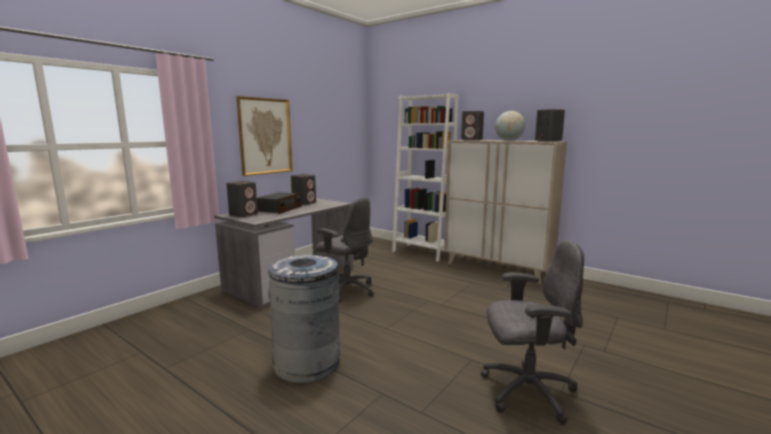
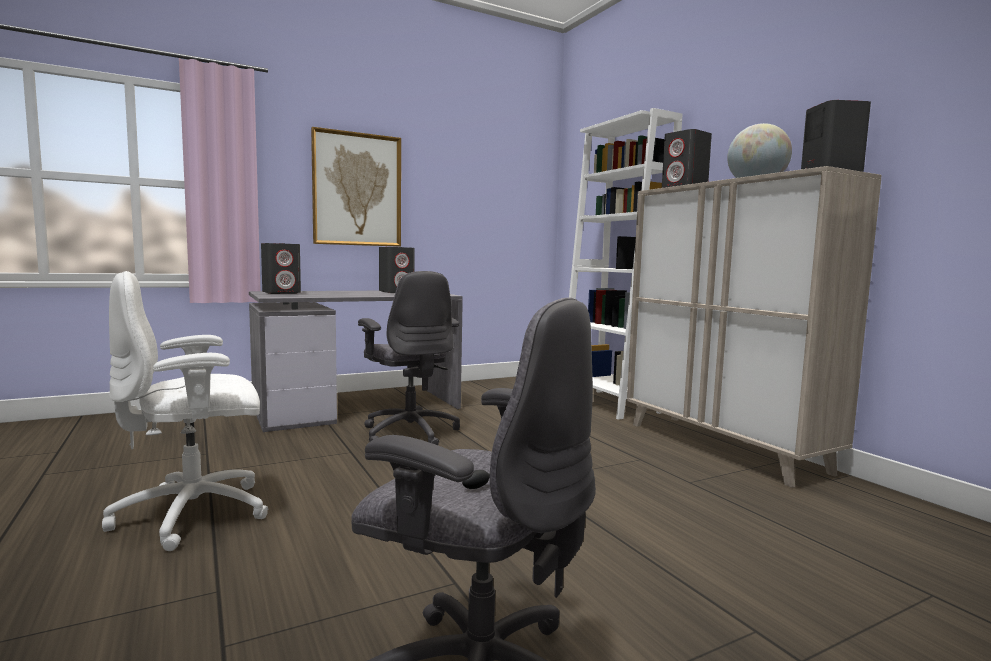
camera: 25 degrees right, 5 degrees down
(279, 209) = (344, 293): radio -> none
(307, 363) = (196, 514): grey trash can -> white office chair

